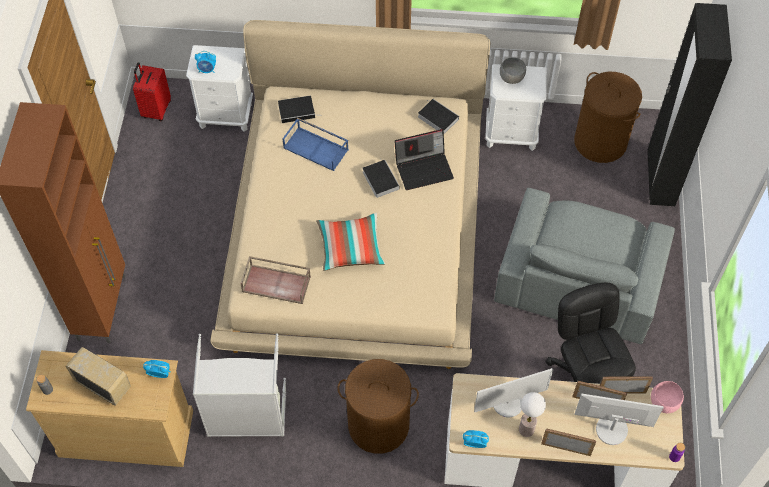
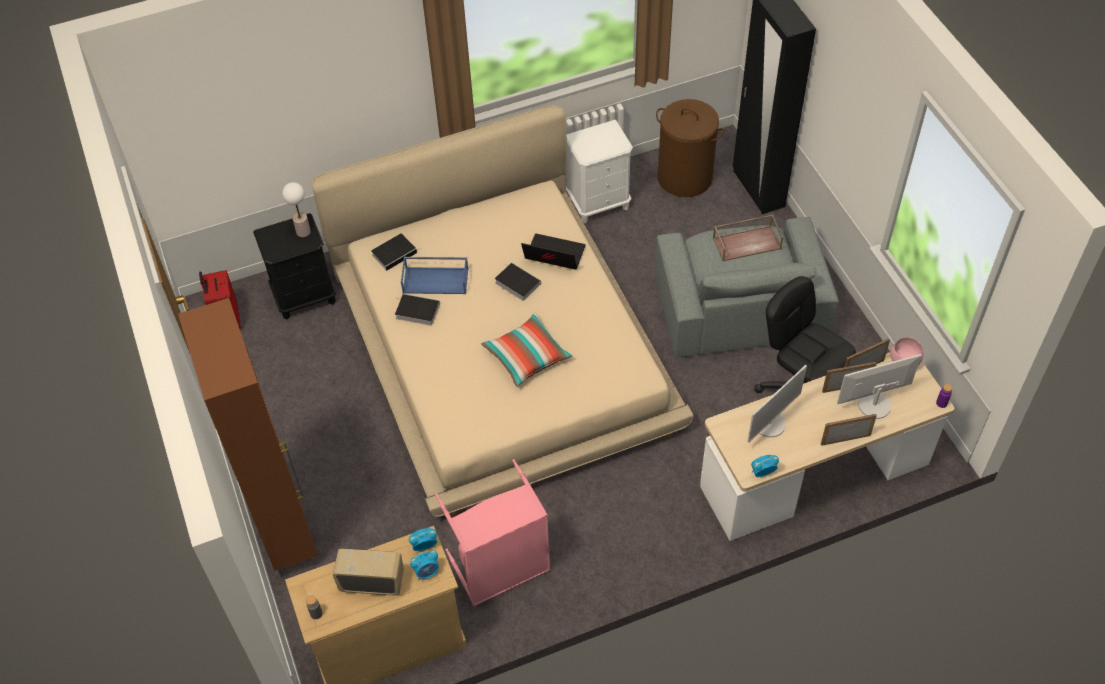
camera: 25 degrees left, 5 degrees down
(207, 70) = (284, 248): alarm clock -> alarm clock (427, 572)
(226, 115) = (304, 296): white nightstand -> black nightstand
(246, 417) = (502, 569): grey laundry basket -> pink laundry basket
(277, 283) = (476, 419): brown tray -> brown tray (747, 242)
(378, 425) = (635, 518): brown laundry basket -> none
(424, 168) = (553, 256): laptop -> laptop turned 120 degrees counterclockwise
(436, 117) = (536, 206): book -> book (416, 311)
(512, 78) = (590, 140): grey bowl -> none
(526, 429) = (800, 439): table lamp -> table lamp (303, 232)

